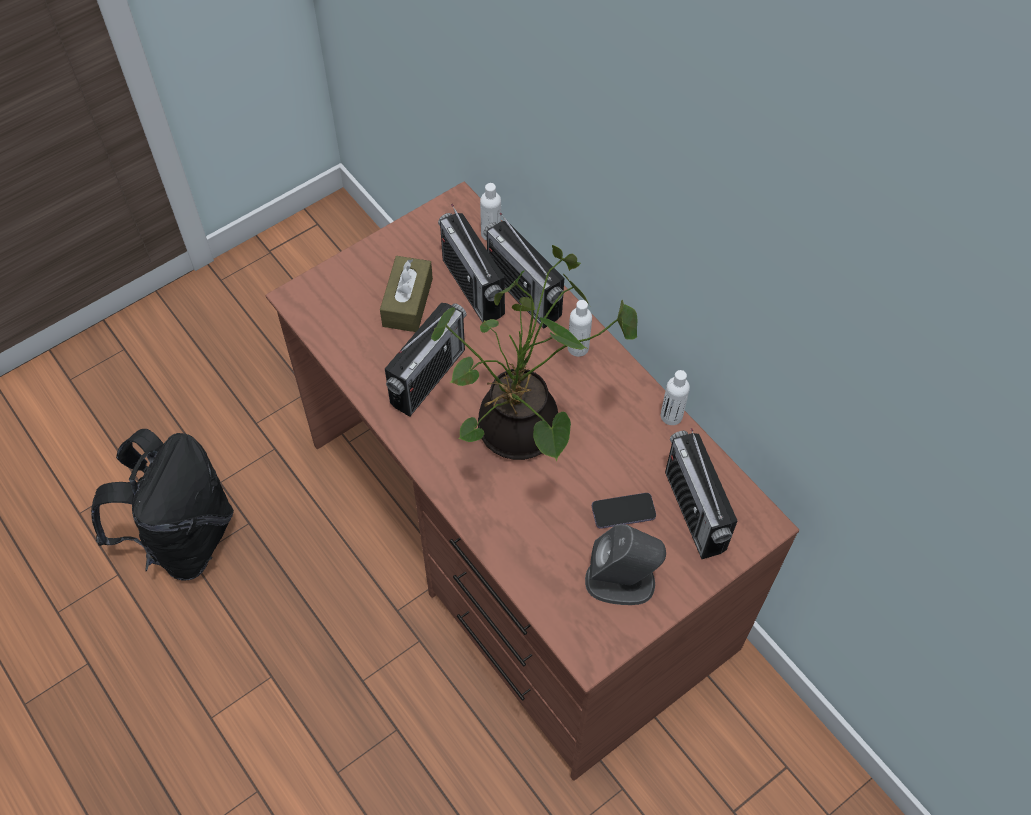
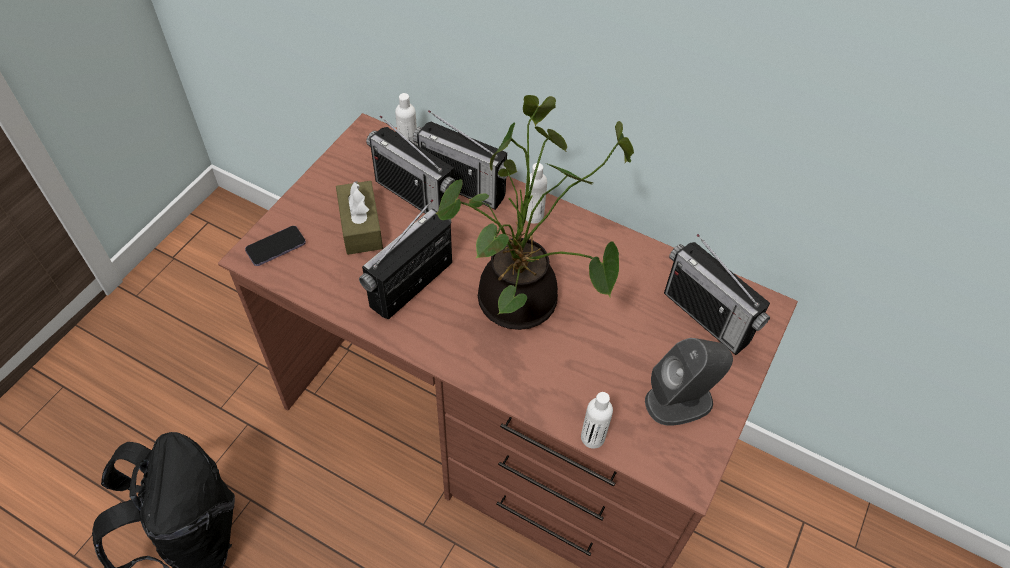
camera: 25 degrees left, 5 degrees down
(428, 377) = (412, 284): radio -> radio turned 150 degrees counterclockwise
(623, 511) = (647, 339): phone -> phone (276, 247)
(671, 416) = (642, 245): white bottle -> white bottle (592, 437)

